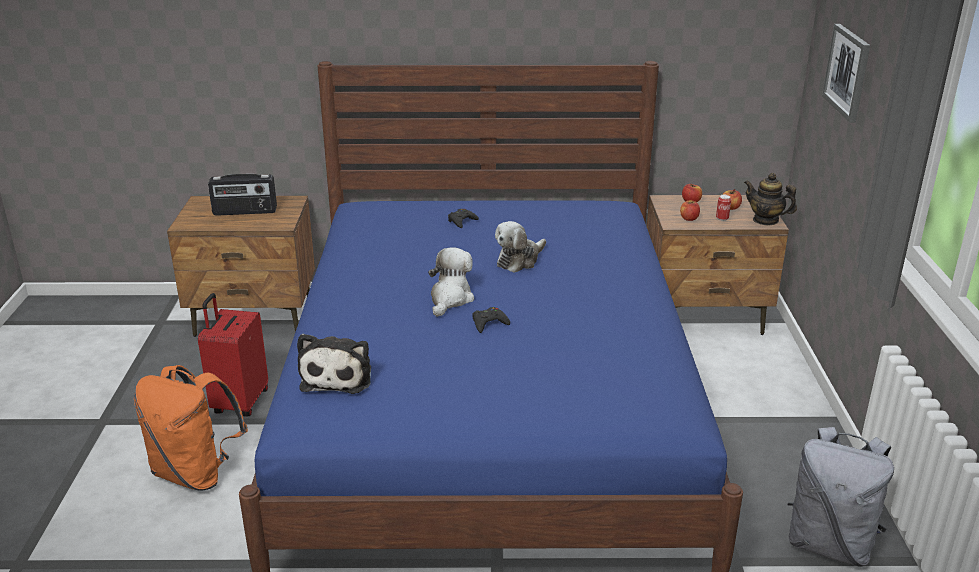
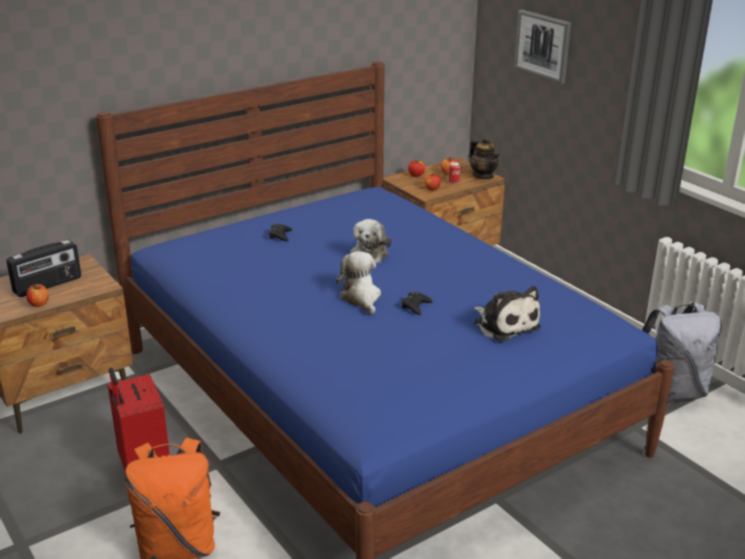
camera: 35 degrees left, 0 degrees up
(220, 224) = (39, 304): none -> apple
(338, 376) = (360, 386): plush toy -> plush toy (504, 324)
(766, 220) = (483, 176): teapot -> teapot turned 120 degrees counterclockwise

